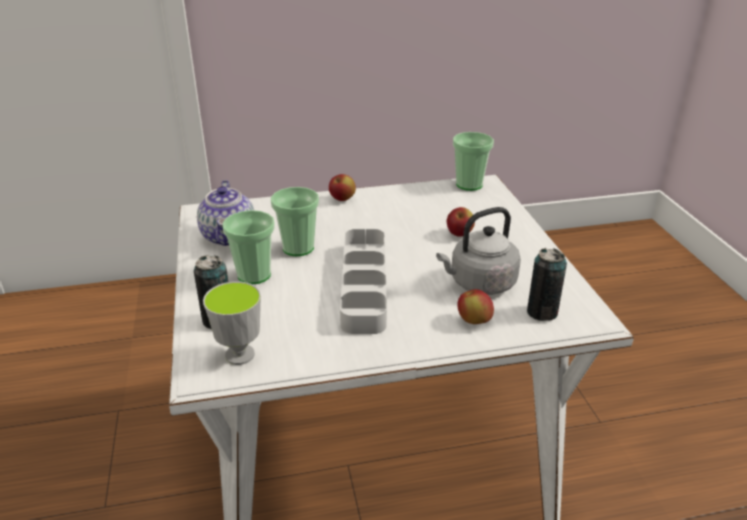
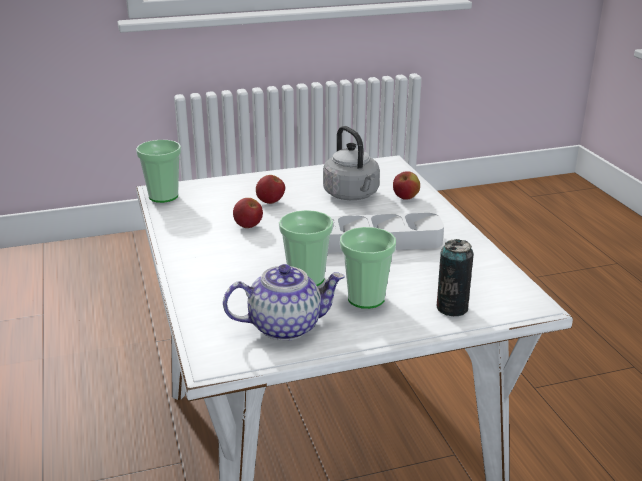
camera: 95 degrees left, 5 degrees down
(240, 355) = (496, 289): cup -> none
(342, 199) = (190, 262): apple -> apple (248, 226)
(542, 312) = (385, 176): can -> none

